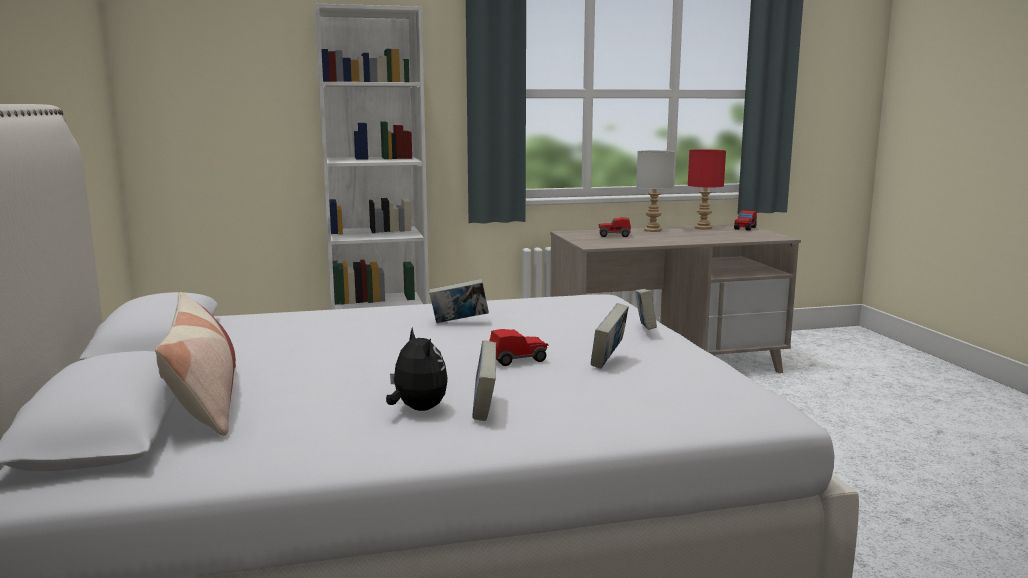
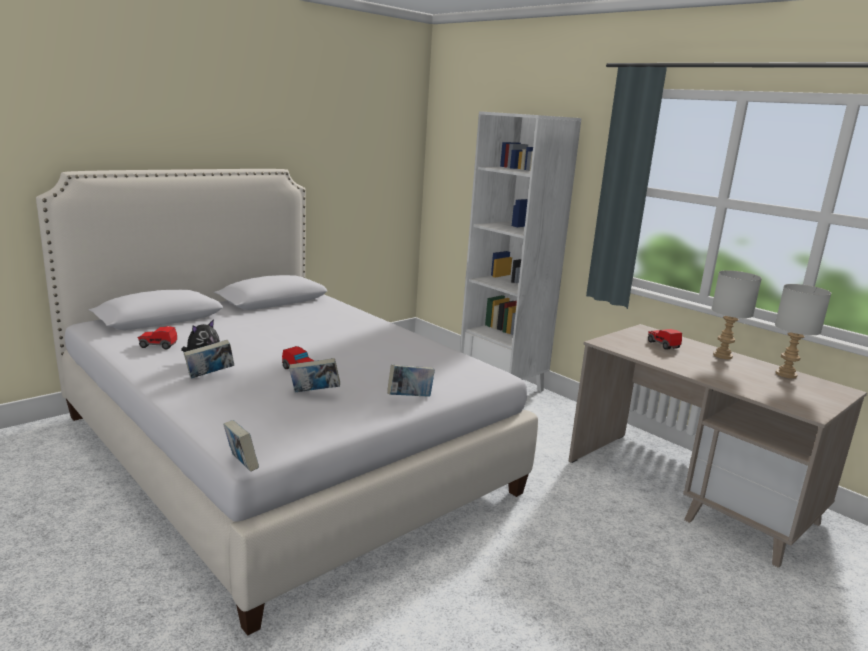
camera: 60 degrees right, 5 degrees up
(204, 401) = (194, 324): pillow -> none
(459, 322) = (372, 346): book -> book (241, 465)
(702, 228) = (785, 374): red table lamp -> grey table lamp
(745, 228) = (830, 393): toy car -> toy car (158, 346)

